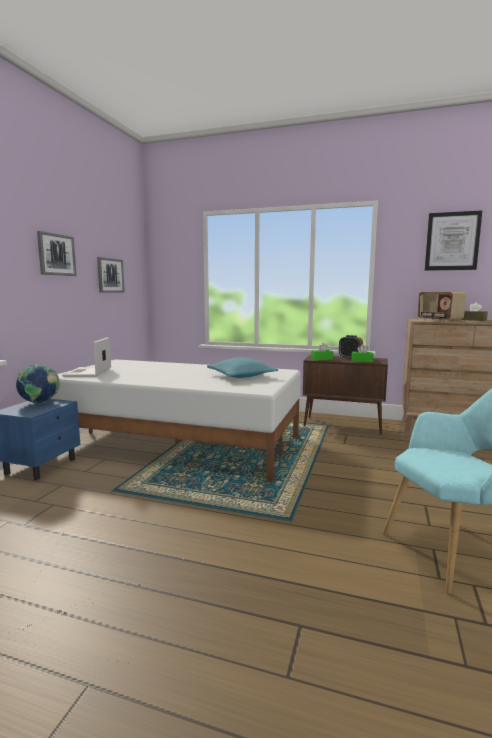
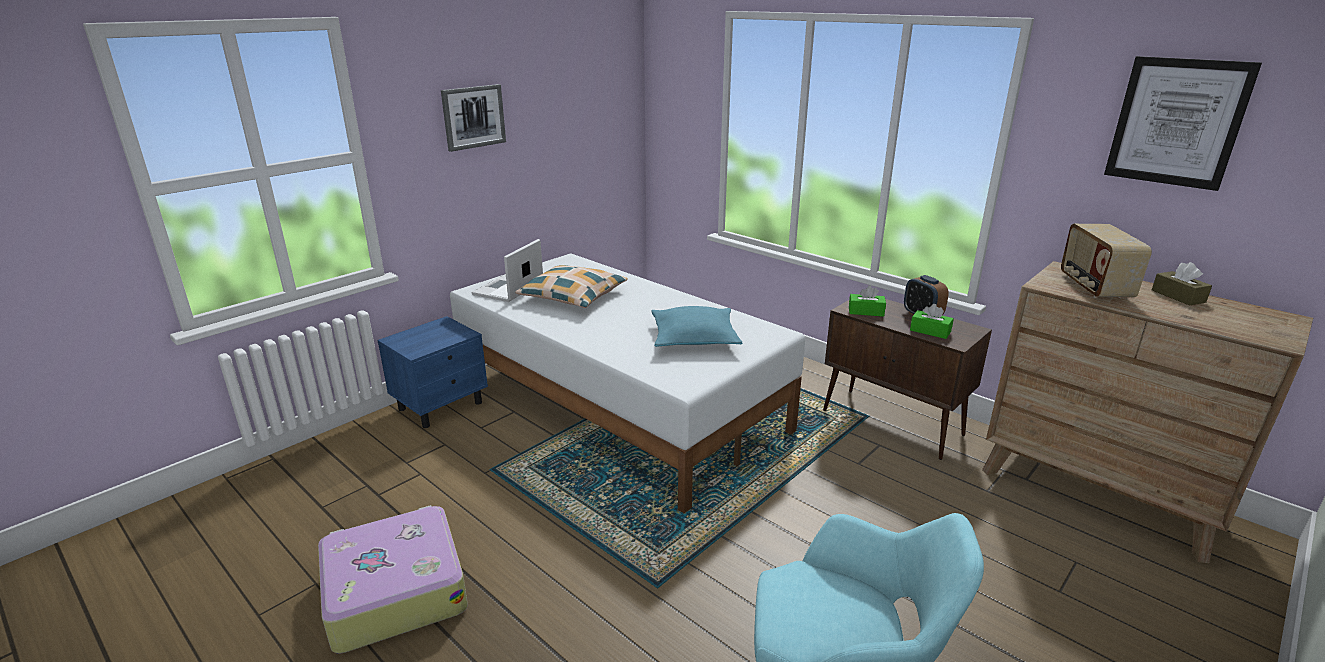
camera: 25 degrees right, 15 degrees up
(40, 403) = (439, 330): globe -> none
(87, 578) = (394, 590): none -> suitcase
(110, 275) = (569, 126): picture -> none
(140, 371) = (573, 296): none -> pillow

